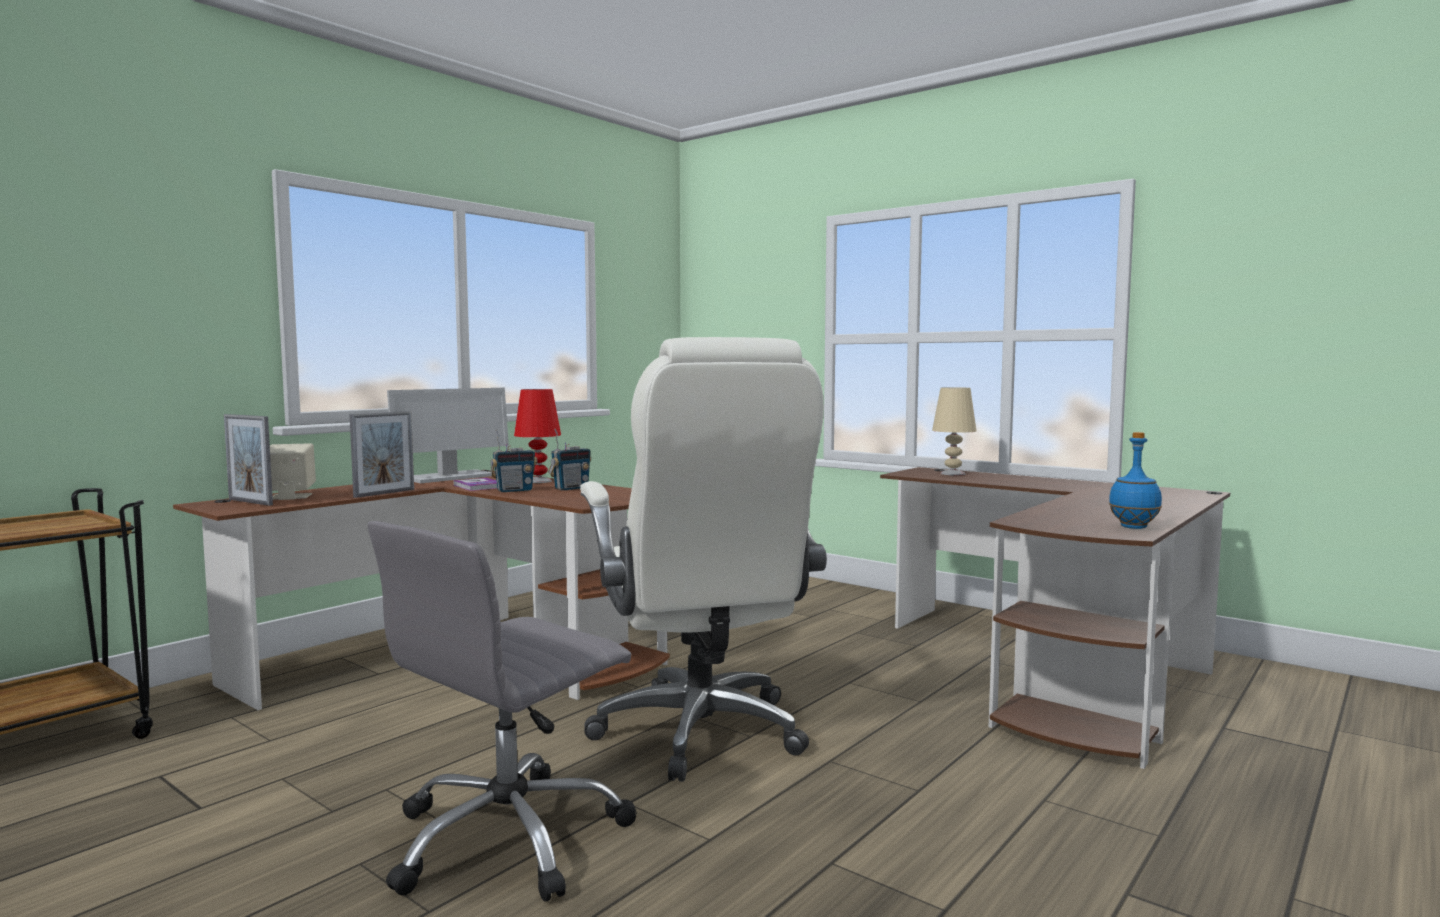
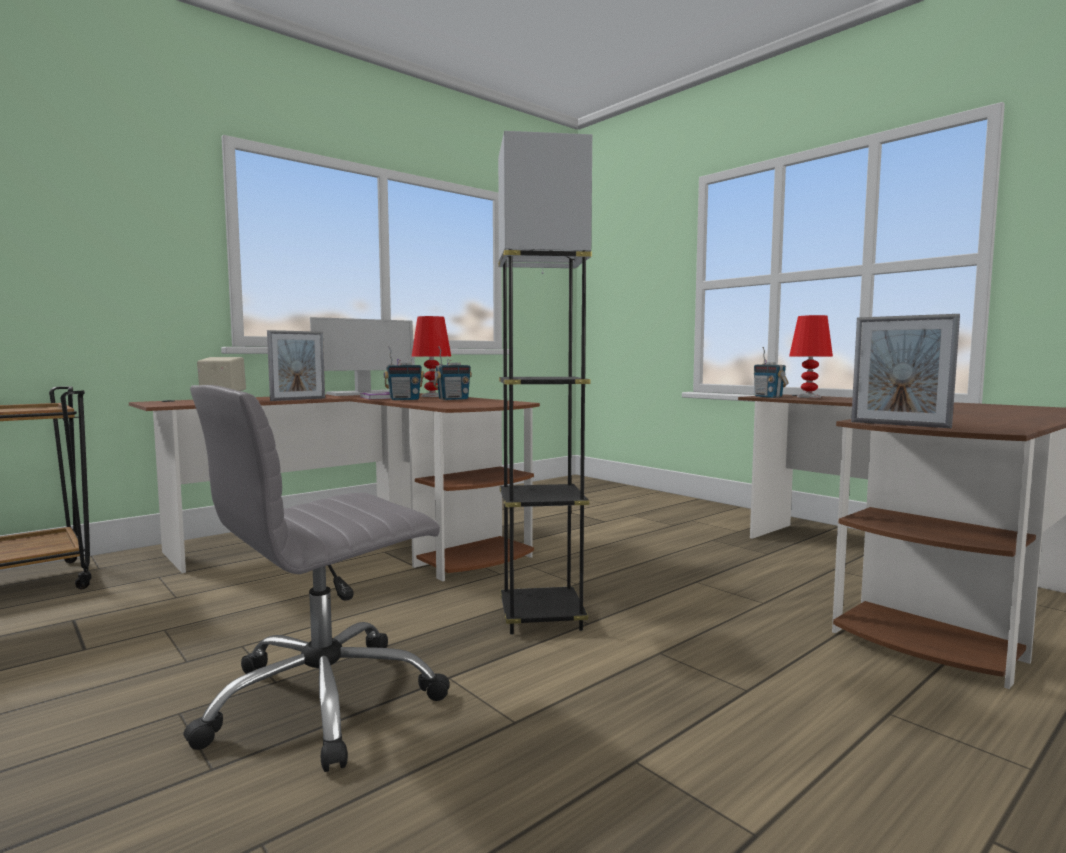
camera: 10 degrees right, 0 degrees up
(250, 502) = (185, 401): picture frame -> picture frame (899, 424)
(701, 733) = (541, 618): white office chair -> grey floor lamp
(912, 475) = (768, 397): none -> radio
(952, 473) = (808, 397): beige table lamp -> red table lamp
(1132, 527) = (1000, 426): blue bottle -> none

